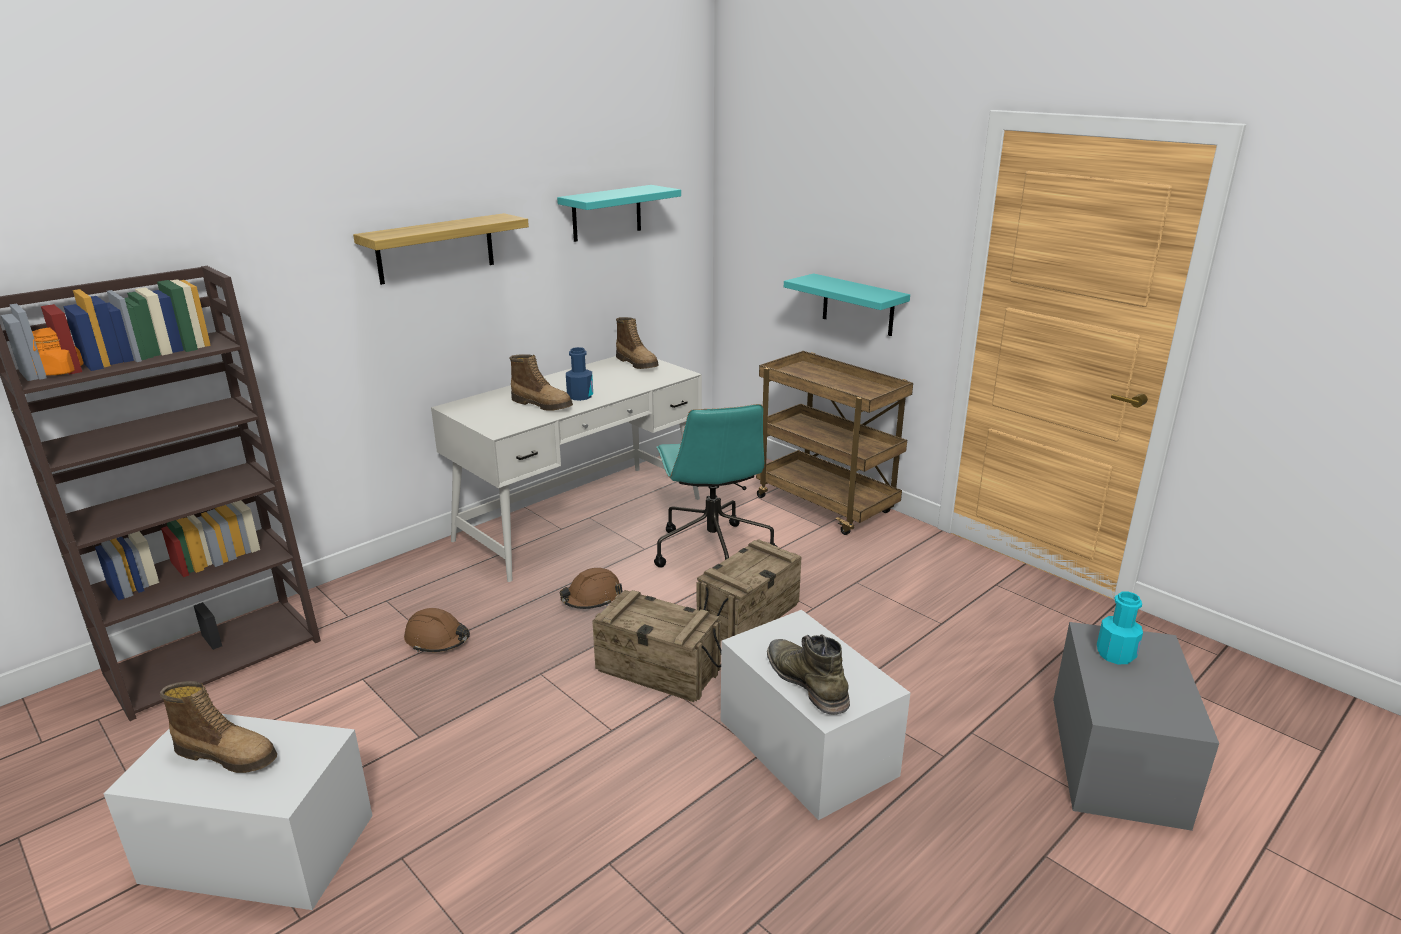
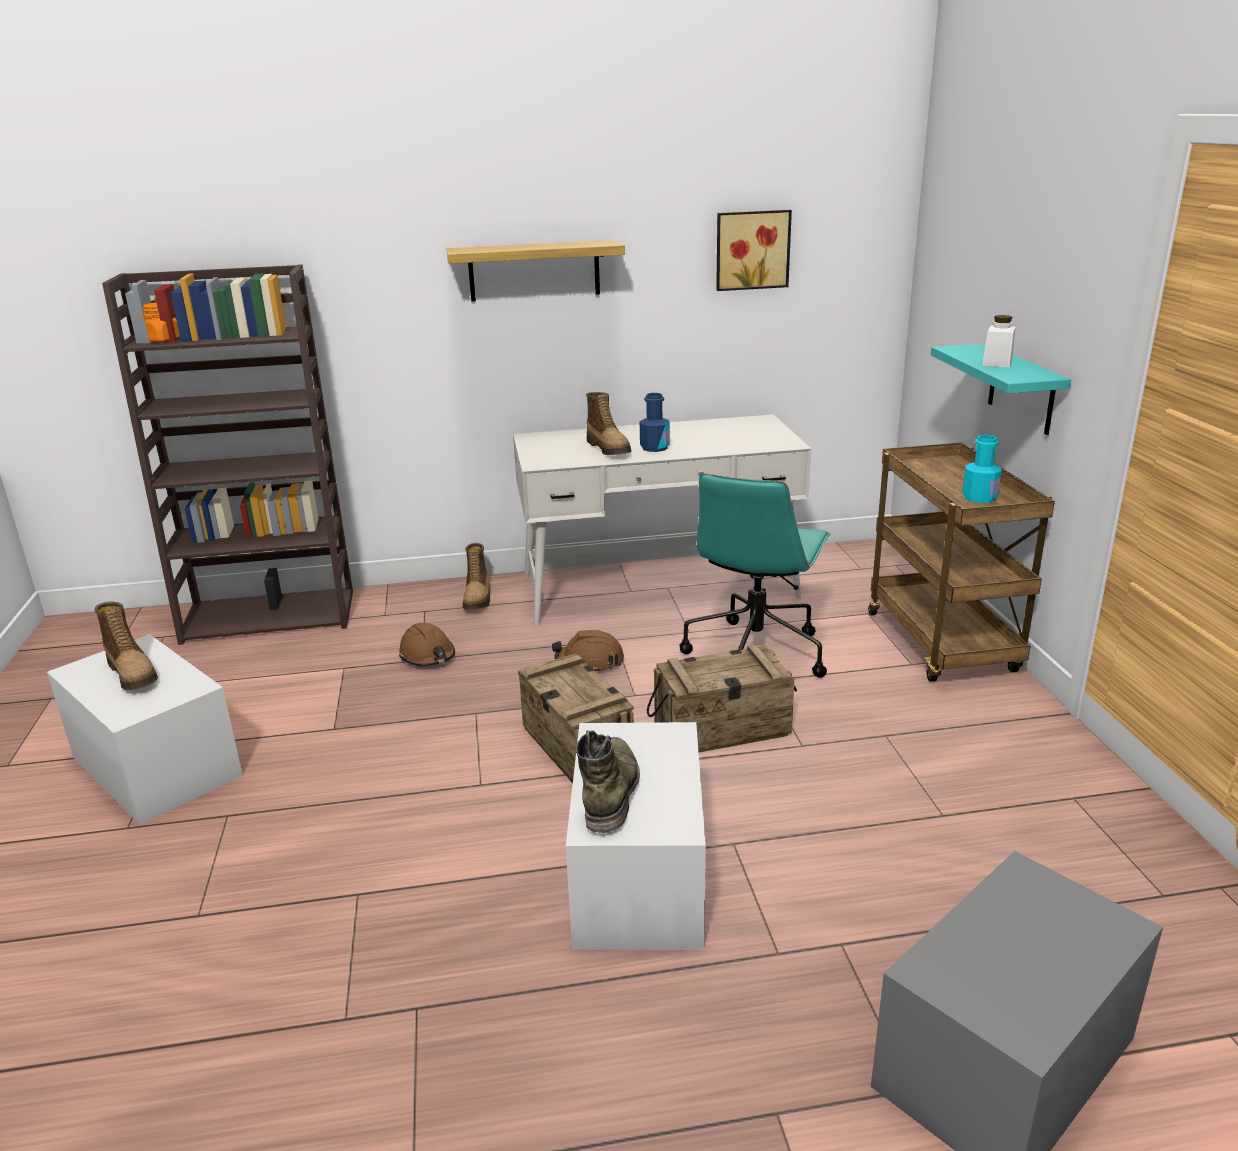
camera: 35 degrees right, 0 degrees up
(606, 213) = (751, 249): turquoise shelf -> picture
(638, 363) = (758, 427): boot -> boot (478, 599)
(847, 288) = (997, 362): none -> white jar
(1115, 654) = (1029, 912): turquoise bottle -> turquoise bottle (979, 497)

